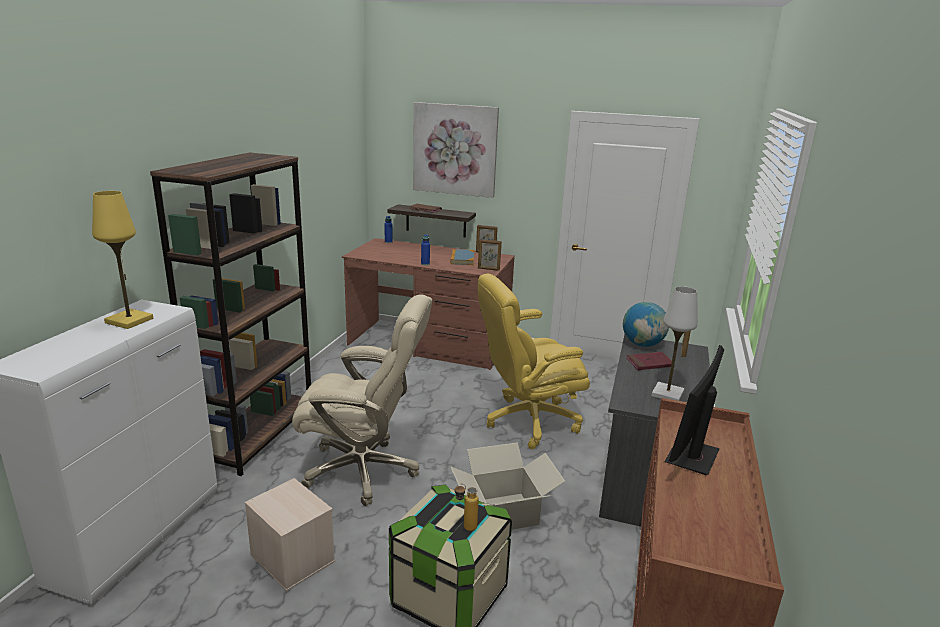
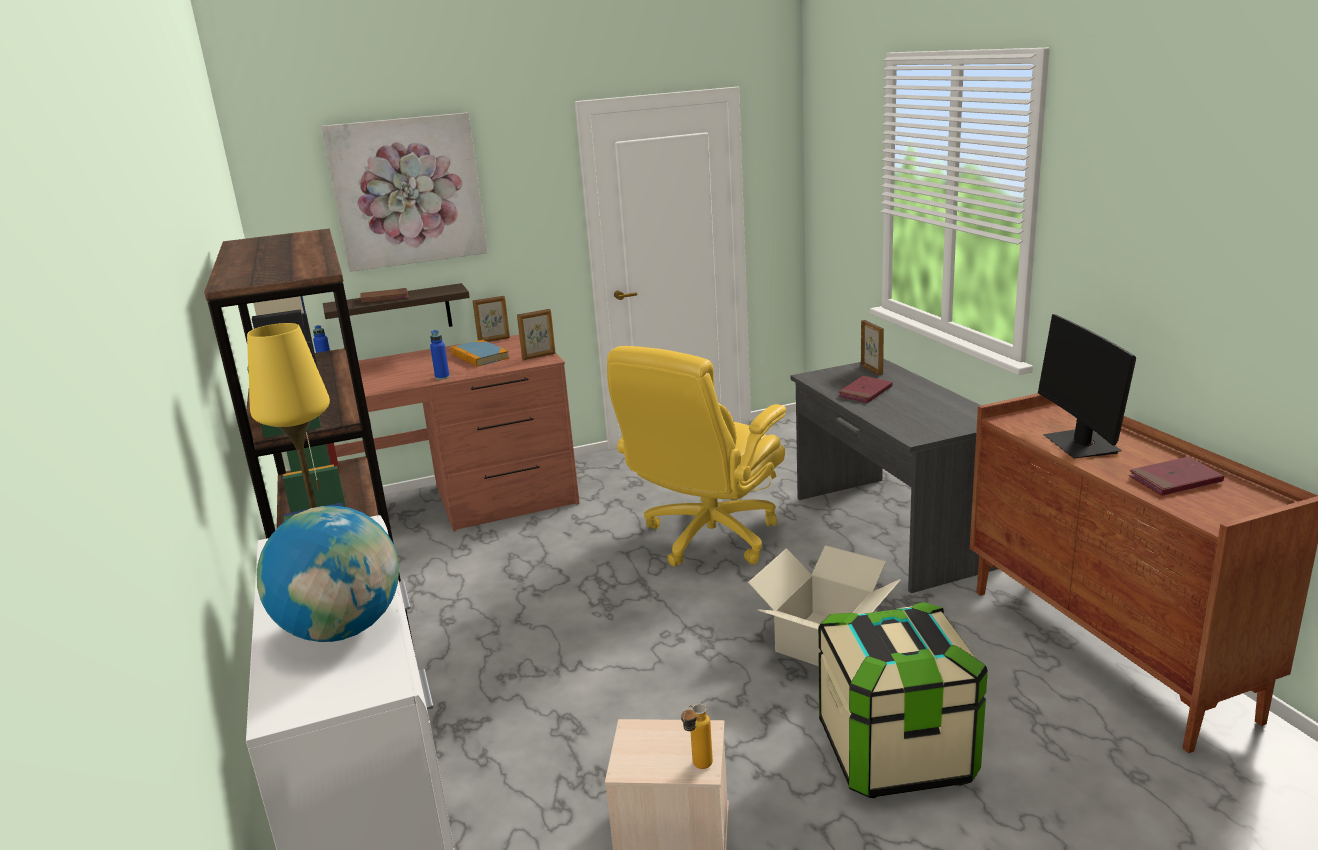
camera: 35 degrees left, 0 degrees up
(364, 473) = (608, 692): beige office chair -> none
(464, 528) = (932, 637): bottle -> bottle (698, 768)
(642, 344) = (826, 378): globe -> globe (342, 629)
(667, 394) = (931, 412): white table lamp -> none
(707, 514) = (1175, 480): none -> red book

